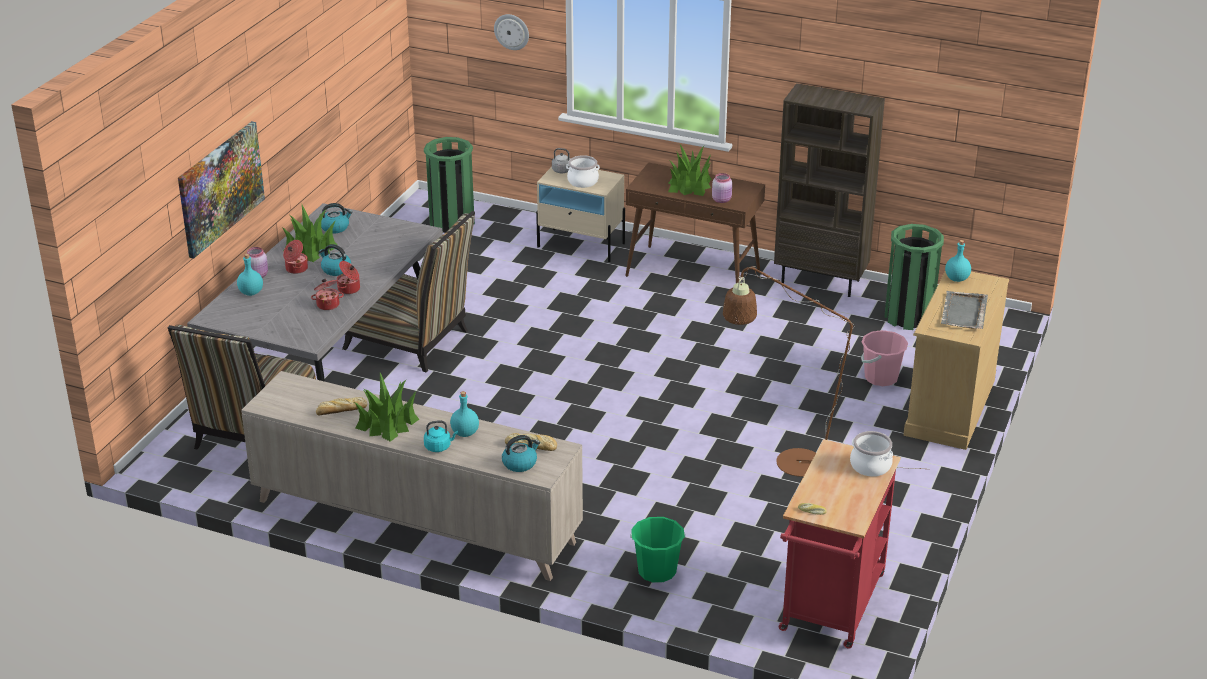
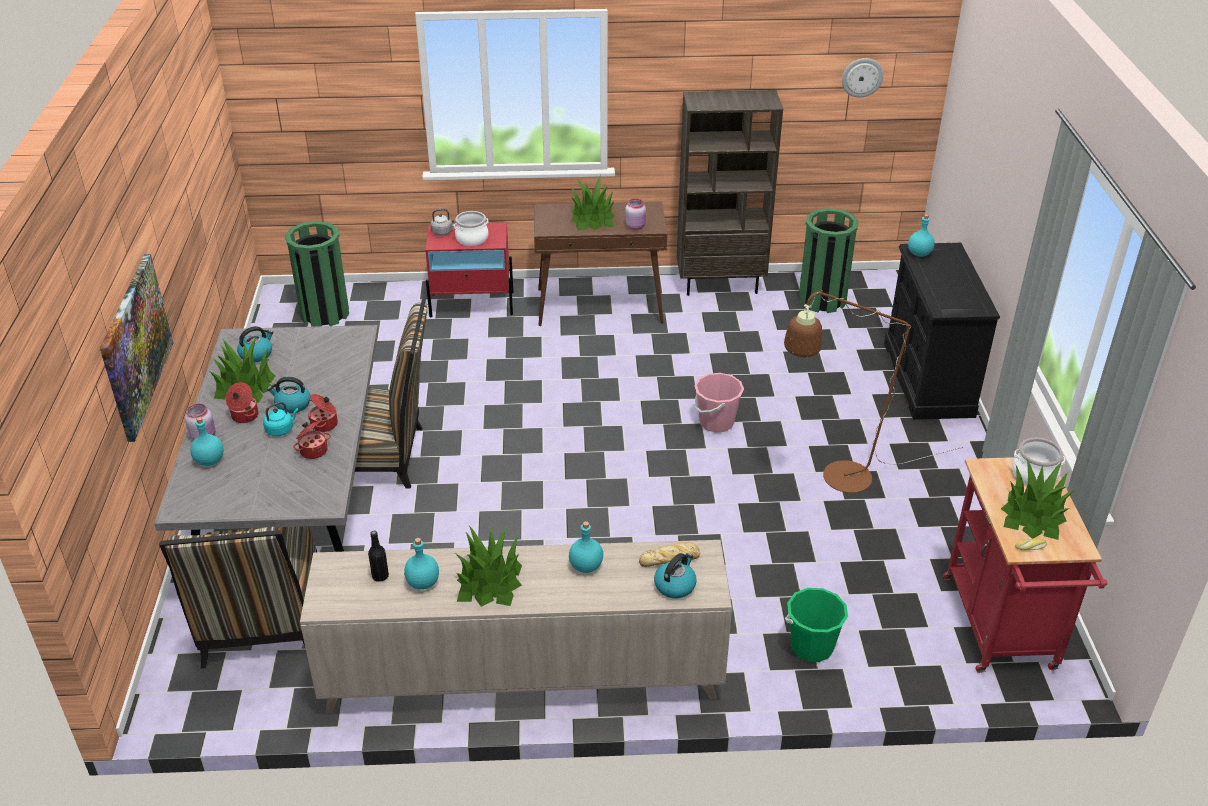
camera: 25 degrees left, 5 degrees up
(315, 398) = (380, 576): none -> black bottle
(340, 410) = (423, 583): bread -> turquoise bottle
(439, 447) = (571, 594): turquoise kettle -> turquoise kettle (281, 429)
(512, 31) = (357, 94): wall clock -> wall clock (862, 77)
(581, 245) = (472, 304): beige nightstand -> red nightstand
(838, 492) = (1033, 515): none -> potted plant
(881, 377) = (847, 366): pink bucket -> pink bucket (716, 422)
(949, 407) = (927, 379): beige dresser -> black dresser
(963, 312) = (956, 286): grey tray -> none

